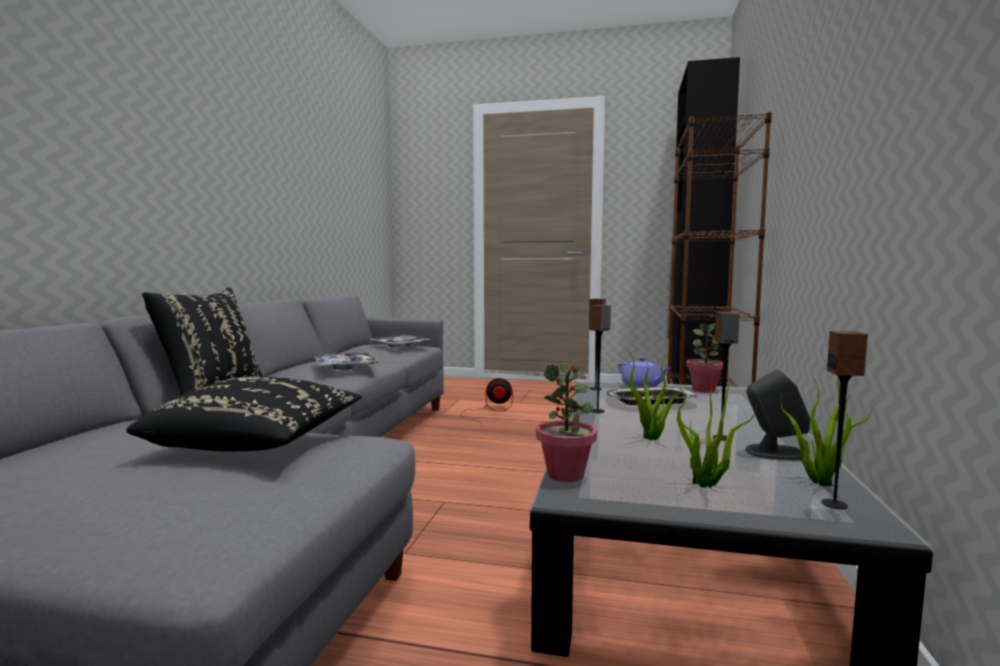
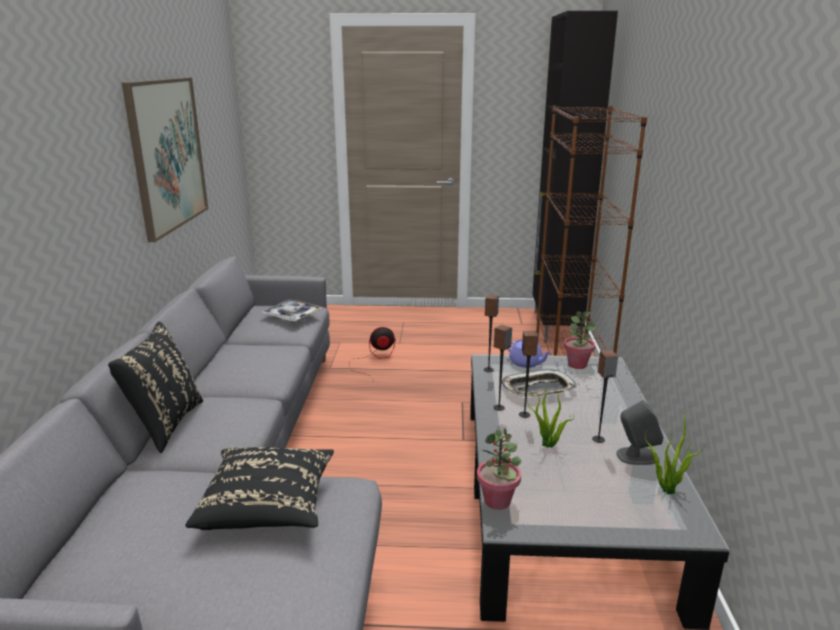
camera: 10 degrees left, 15 degrees up
(299, 185) = (167, 154): none -> picture
(346, 367) = (264, 367): tray -> none
(706, 485) = (594, 501): potted plant -> none
(835, 504) = (676, 514): speaker -> speaker (524, 415)

